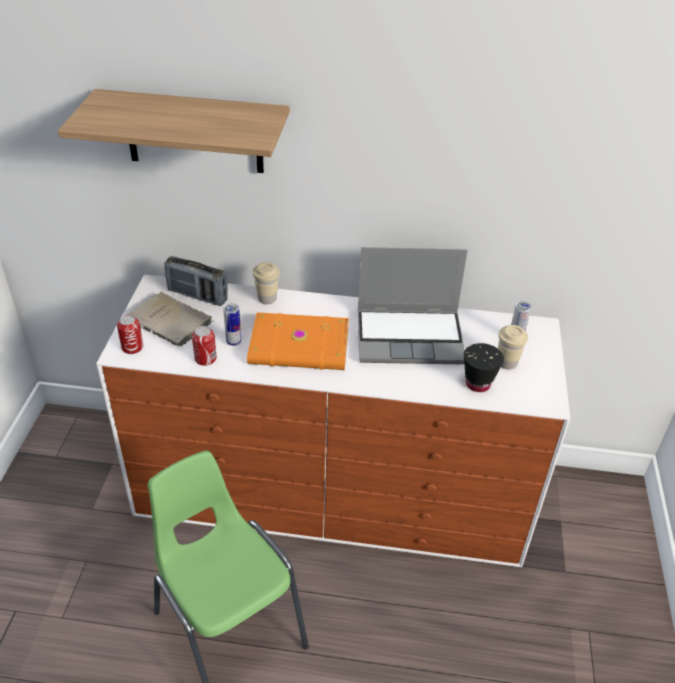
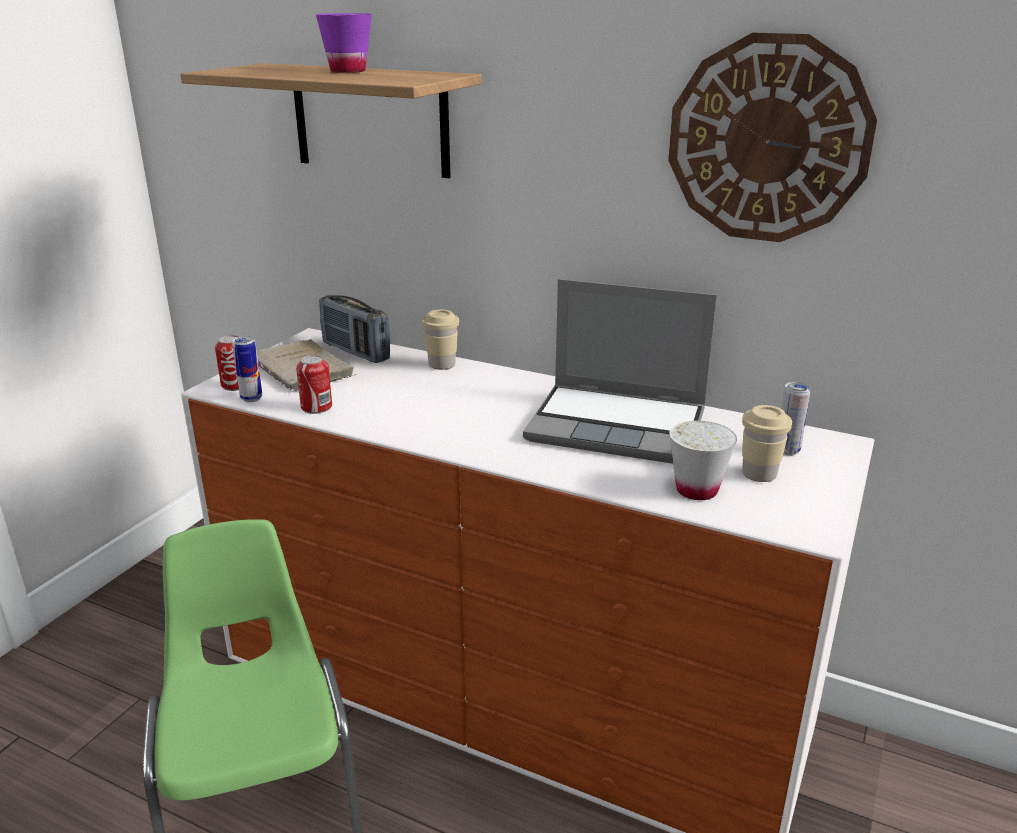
camera: 20 degrees right, 15 degrees down
(188, 111) = (348, 71): none -> purple cup
(233, 342) = (366, 397): can -> can (251, 398)
(299, 347) = (450, 414): orange book -> none
(478, 384) = (696, 490): black cup -> white cup
(497, 153) = (768, 140): none -> wall clock

